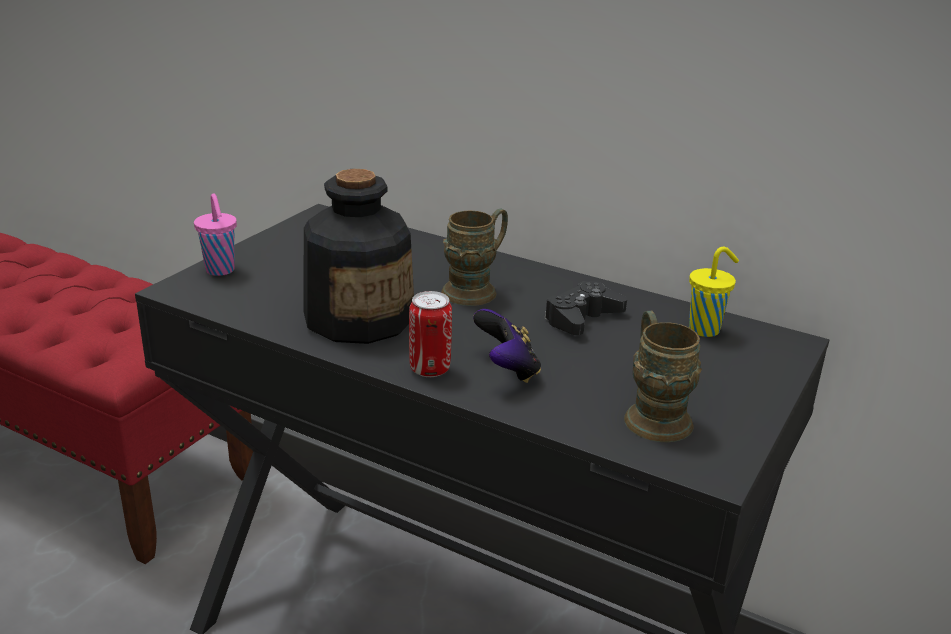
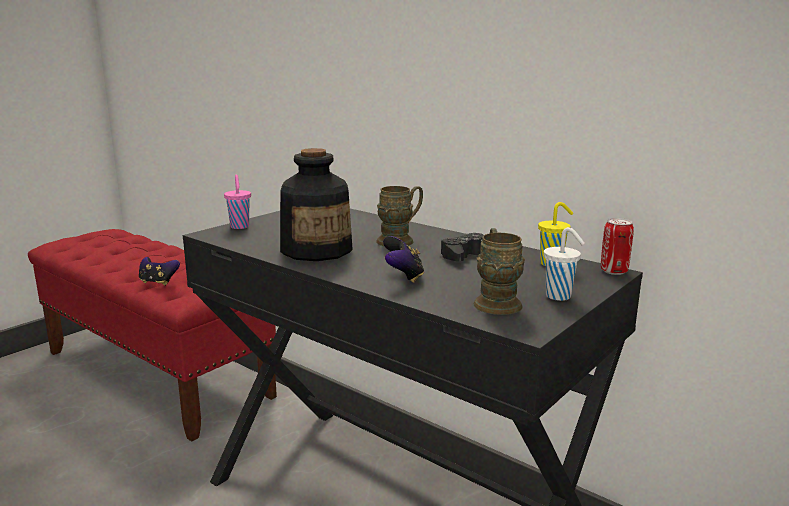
camera: 10 degrees right, 10 degrees down
(67, 333) = (158, 282): none -> game controller
(429, 369) = (351, 274): can -> can (614, 271)
(736, 399) = (560, 297): none -> white cup

